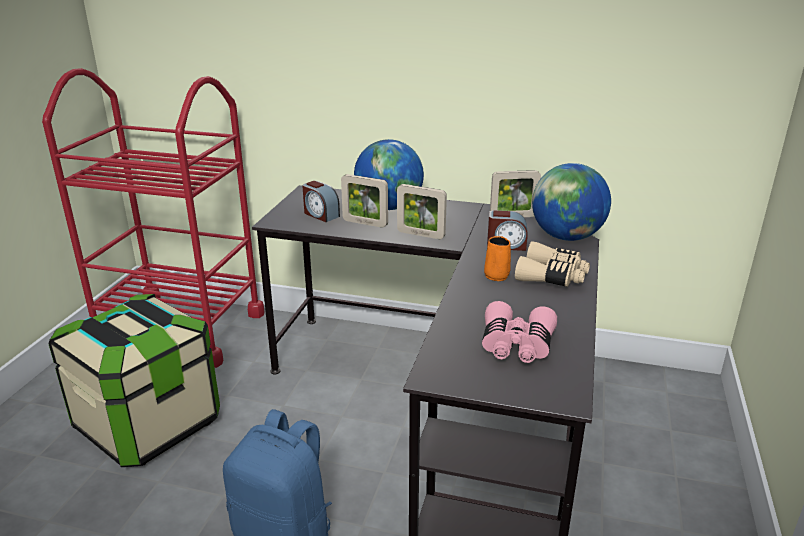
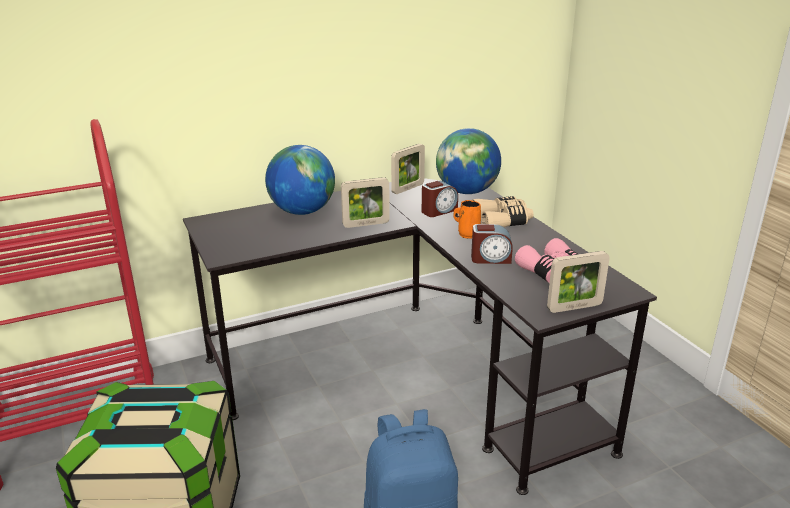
camera: 40 degrees left, 0 degrees up
(320, 215) = (254, 237): alarm clock -> alarm clock (490, 258)
(365, 223) = (306, 230): picture frame -> picture frame (574, 307)

